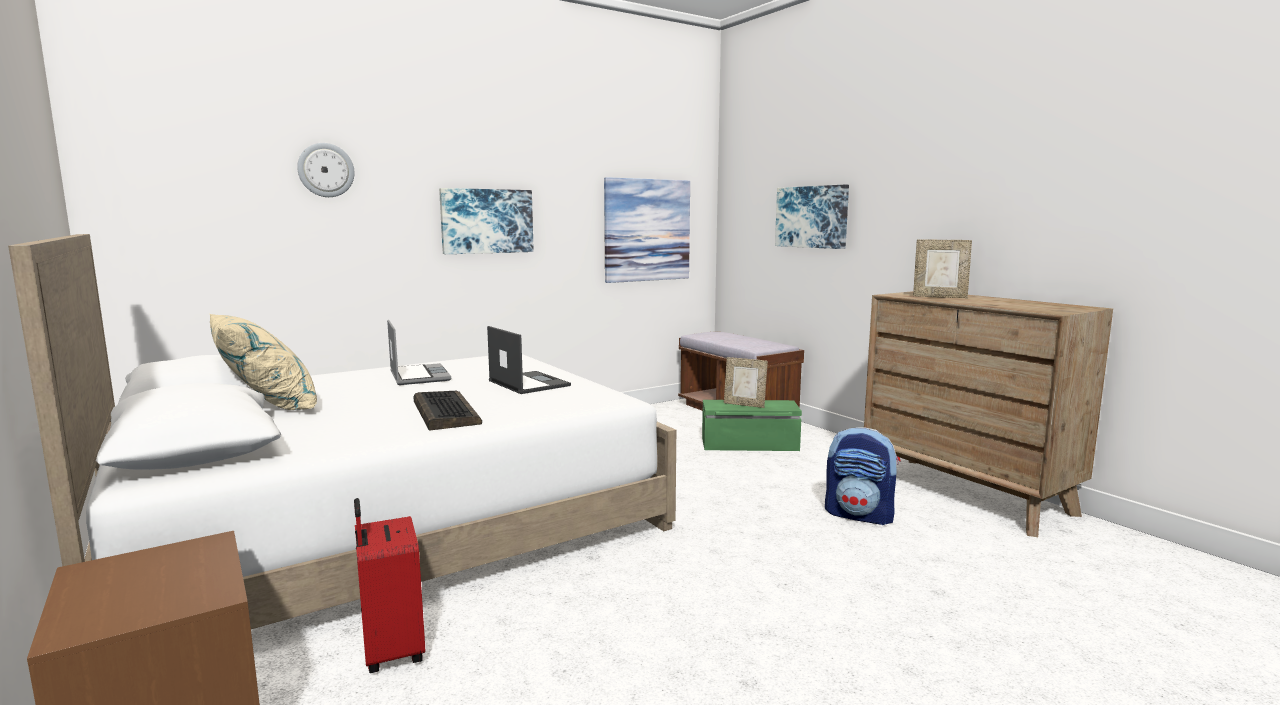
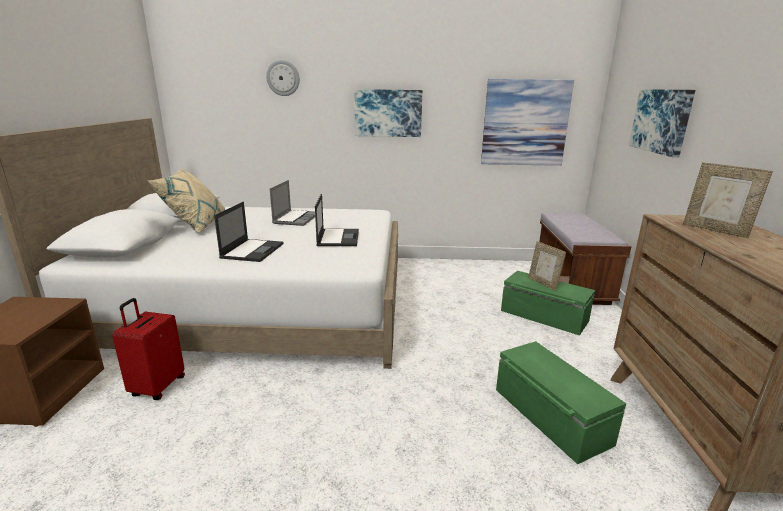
camera: 35 degrees right, 10 degrees up
(444, 412) = (253, 250): keyboard -> laptop
(860, 515) = (549, 416): backpack -> green storage box

